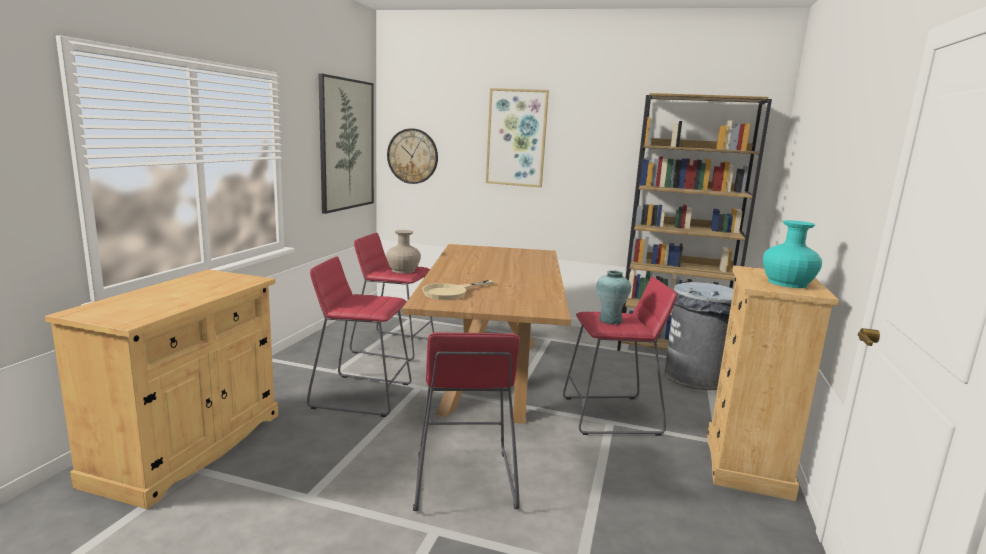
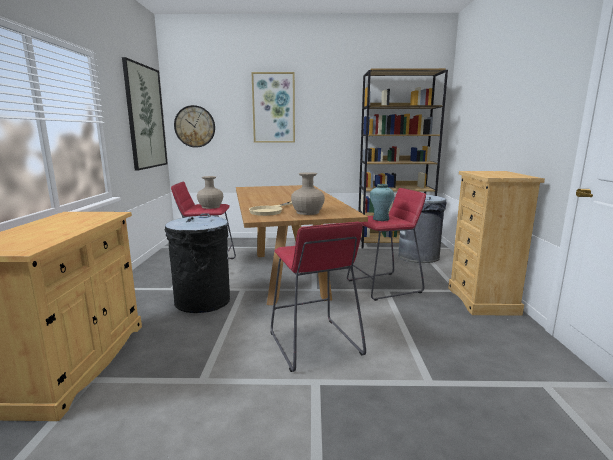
camera: 15 degrees left, 0 degrees up
(361, 395) = (202, 301): red stool -> black trash can
(497, 301) = (307, 212): none -> beige vase
(787, 283) = (504, 174): turquoise vase -> none

